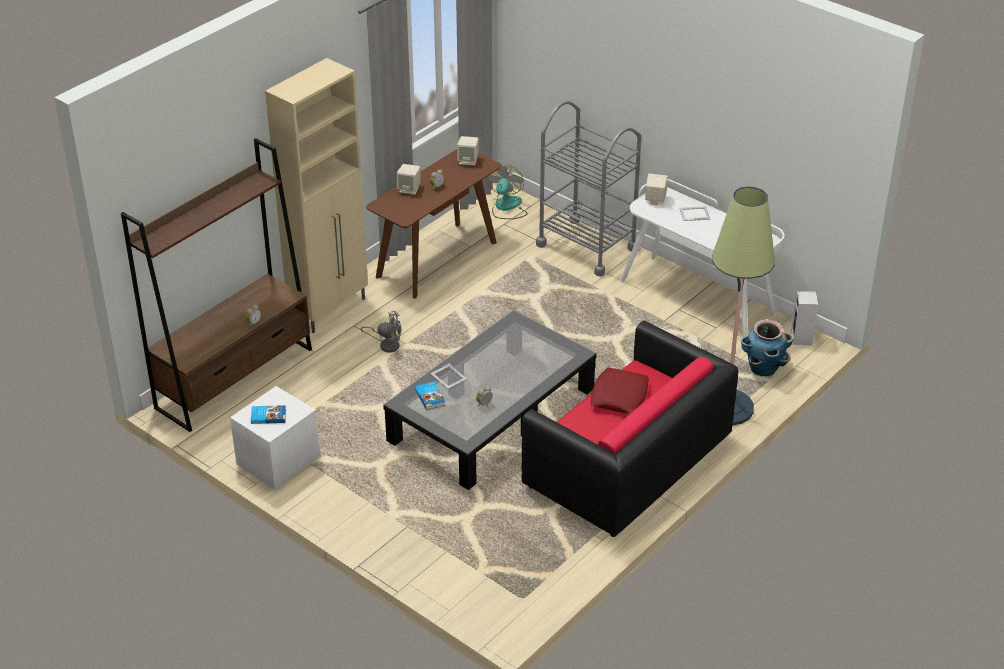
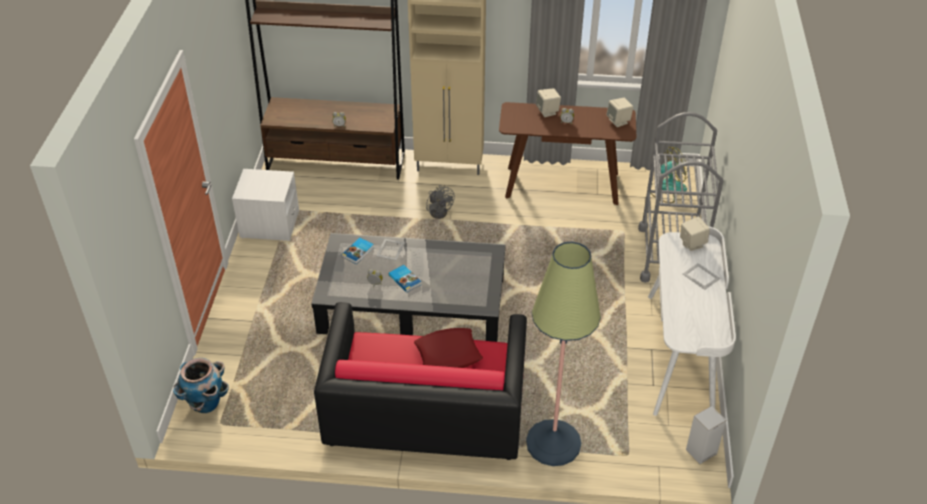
camera: 55 degrees right, 5 degrees up
(268, 416) = (258, 184): book -> book (405, 279)
(763, 369) = (629, 444): planter -> planter (205, 403)

